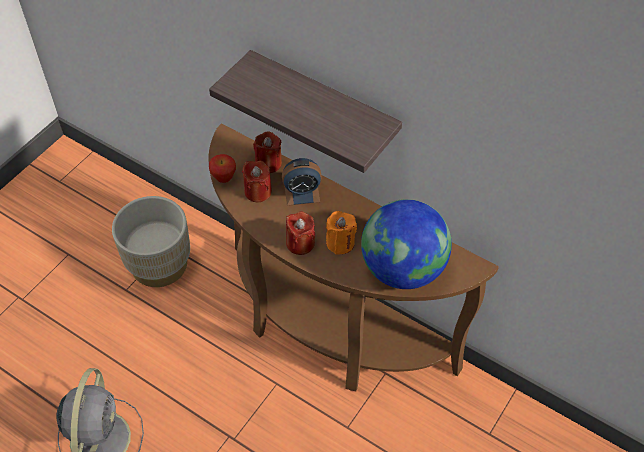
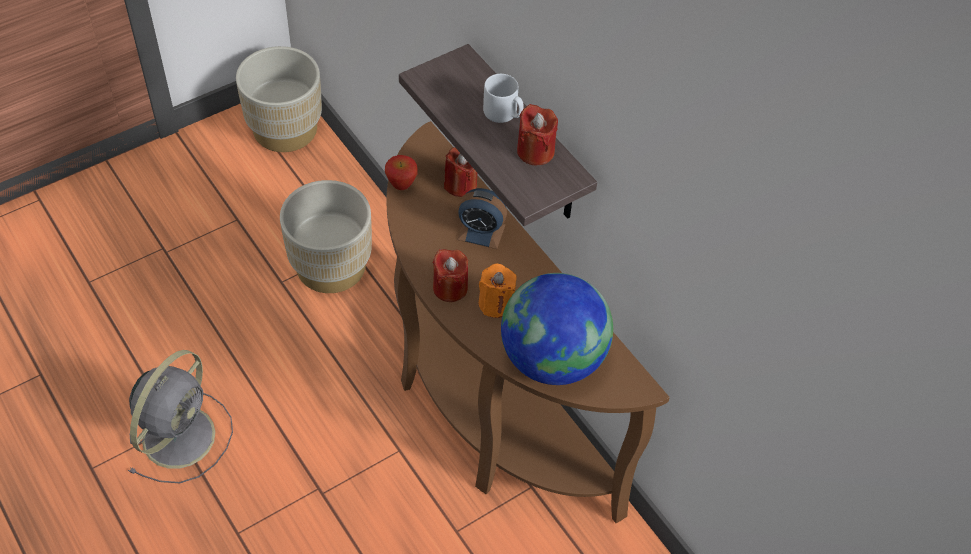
camera: 20 degrees right, 0 degrees up
(74, 173) = (285, 129): none -> beige planter
(258, 192) = (432, 213): red candle -> red candle (535, 151)
(306, 93) = (503, 113): none -> grey mug

